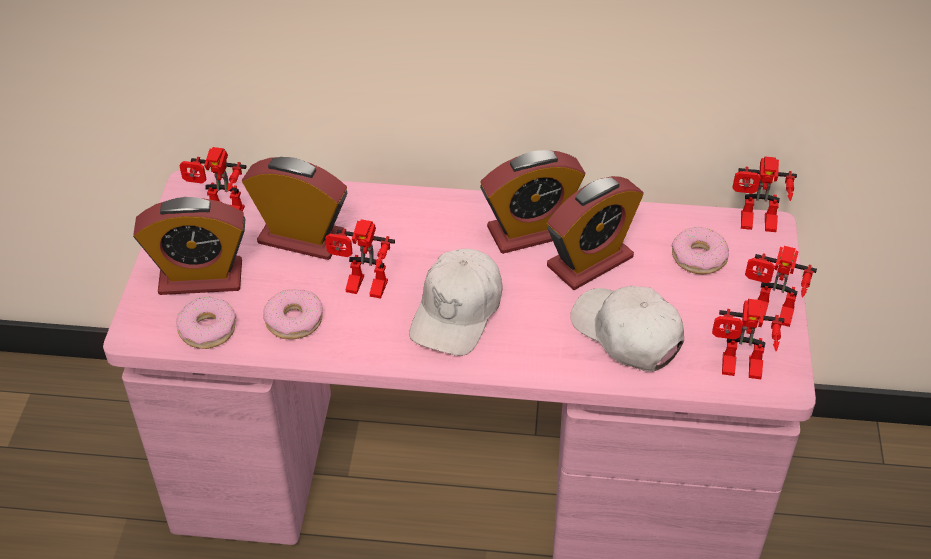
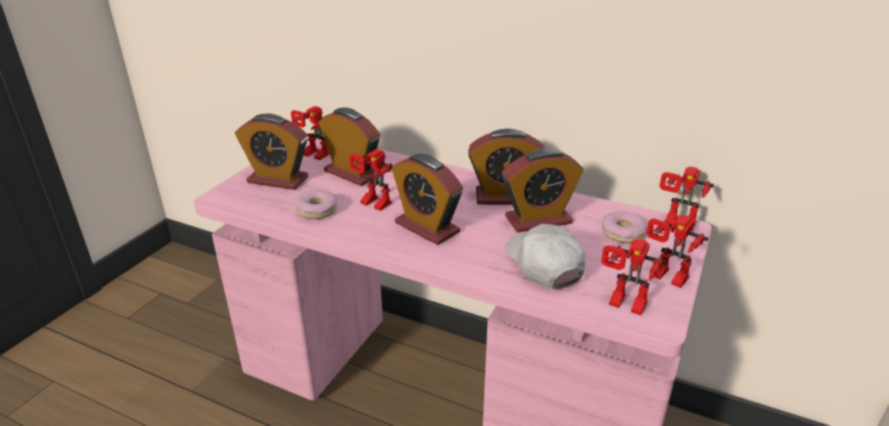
camera: 20 degrees right, 15 degrees down
(207, 329) = (261, 204): donut -> none
(457, 312) = (427, 227): white cap -> alarm clock

